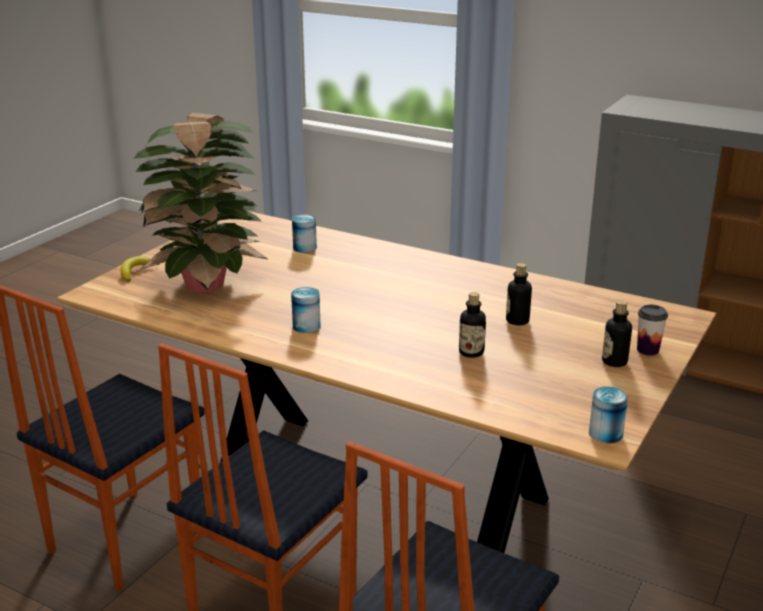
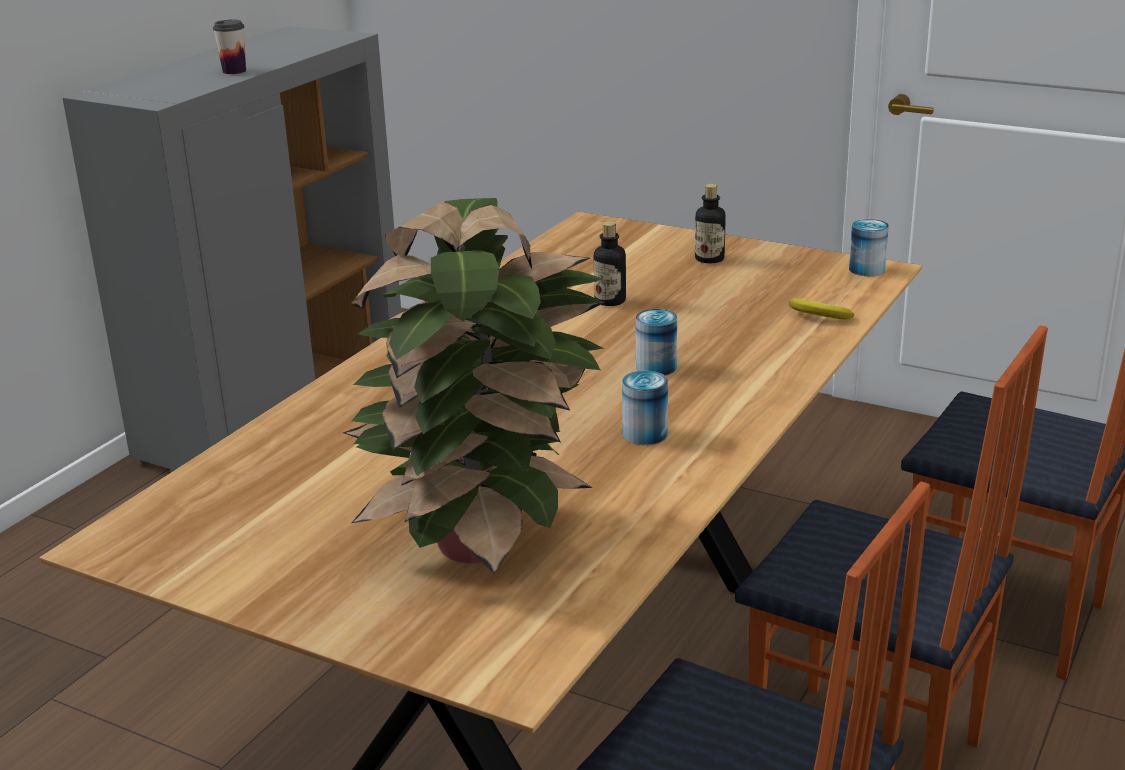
camera: 90 degrees left, 0 degrees up
(136, 272) = (404, 635): banana -> banana (817, 316)
(304, 248) = (316, 456): can -> can (656, 367)
(471, 352) = (704, 326): bottle -> none
(647, 350) = (677, 244): cup -> cup (234, 71)

